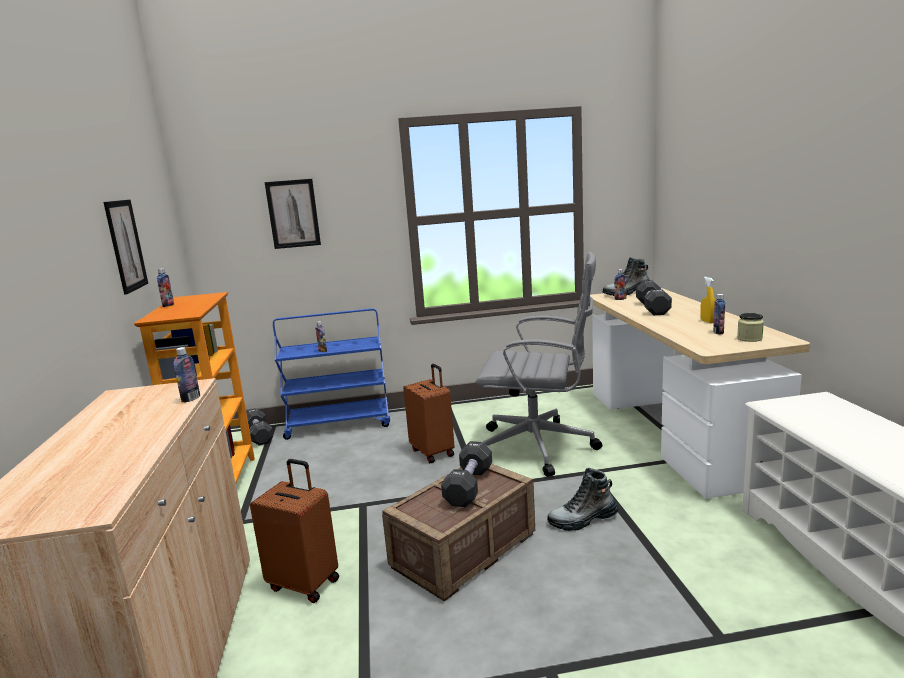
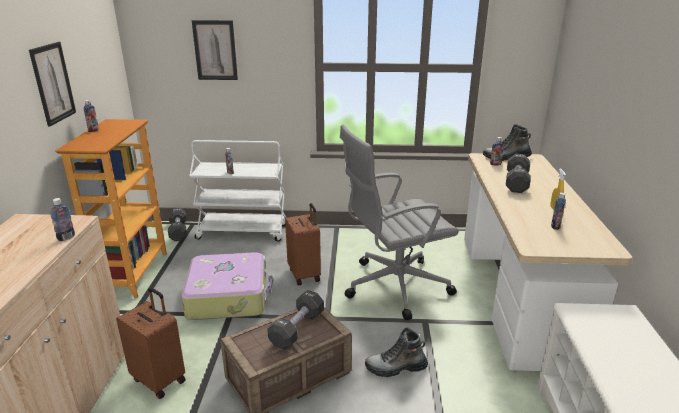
camera: 10 degrees right, 10 degrees up
(339, 424) = (243, 231): blue cart -> white cart
(352, 486) = (229, 296): none -> suitcase
(539, 447) = (393, 286): grey office chair -> grey office chair turned 135 degrees clockwise
(749, 338) = (578, 240): jar -> none

